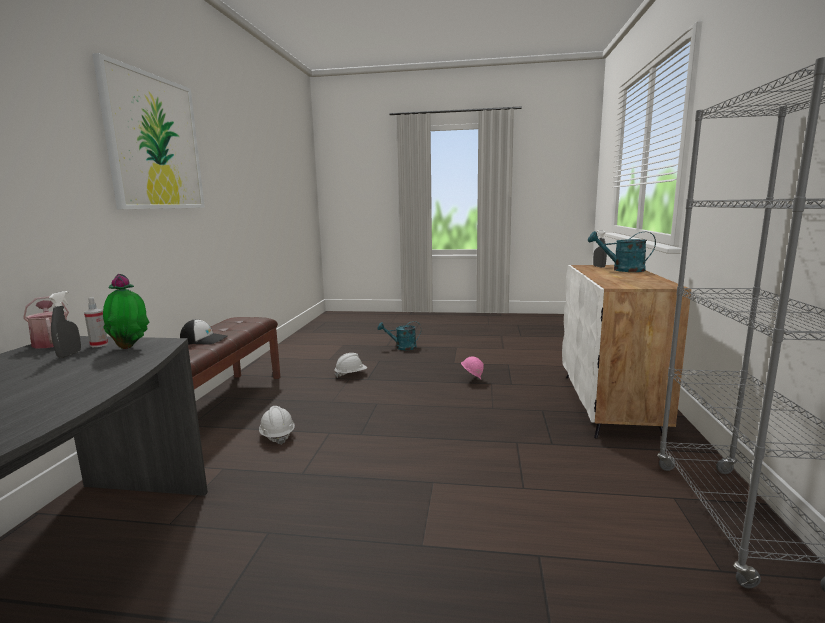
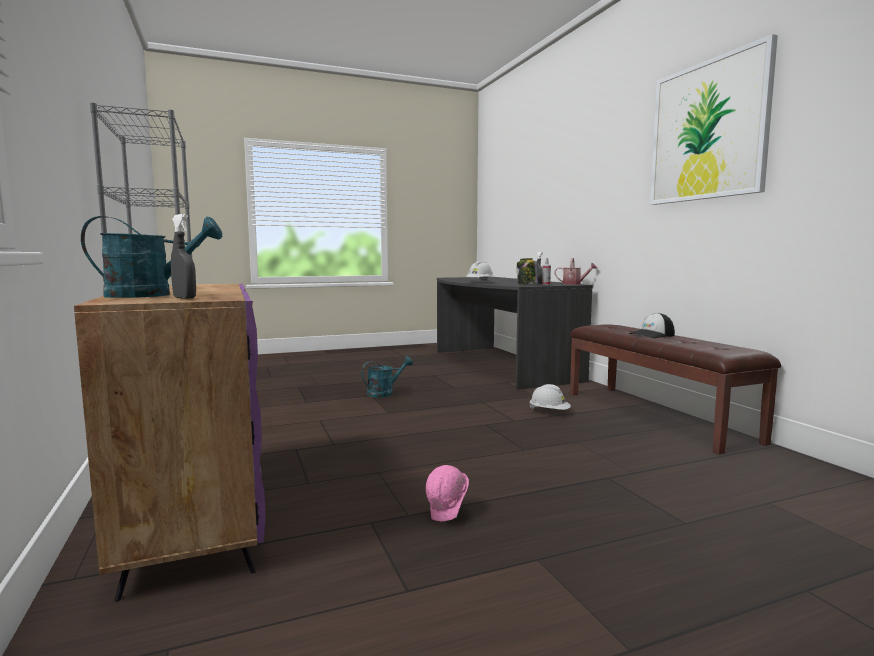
camera: 150 degrees right, 5 degrees down
(130, 347) = (526, 285): potted plant -> jar
(351, 374) = (648, 479): white hard hat -> white hard hat (479, 282)
(402, 347) = (756, 593): turquoise watering can -> turquoise watering can (384, 393)
(609, 405) = (195, 514): white cabinet -> purple cabinet

